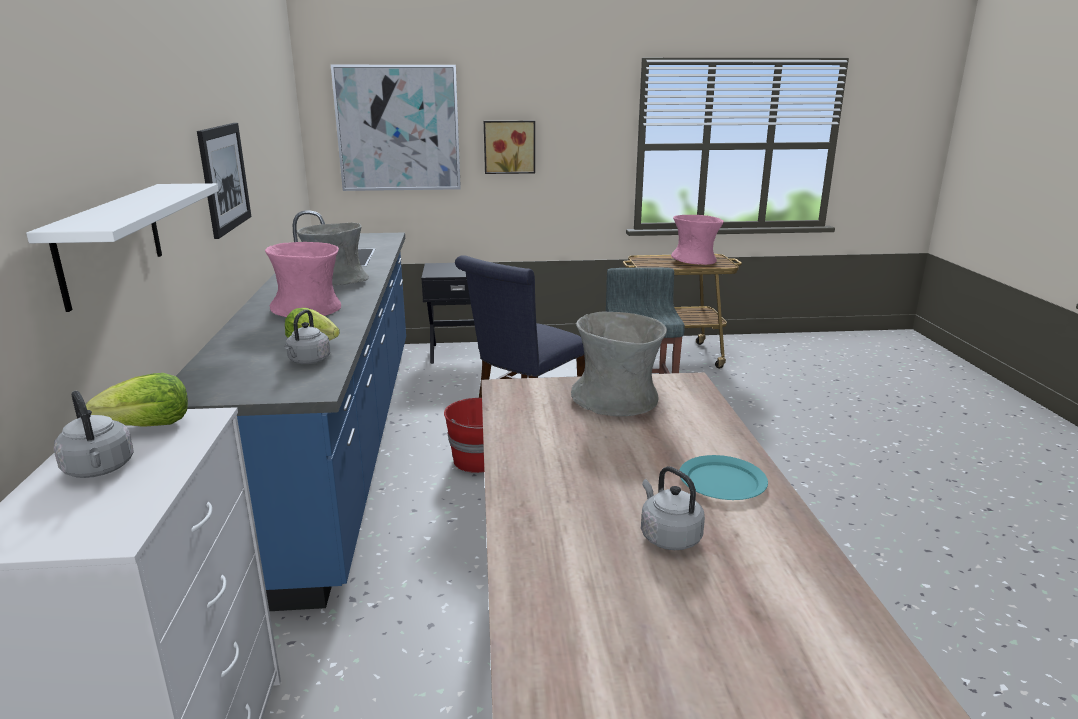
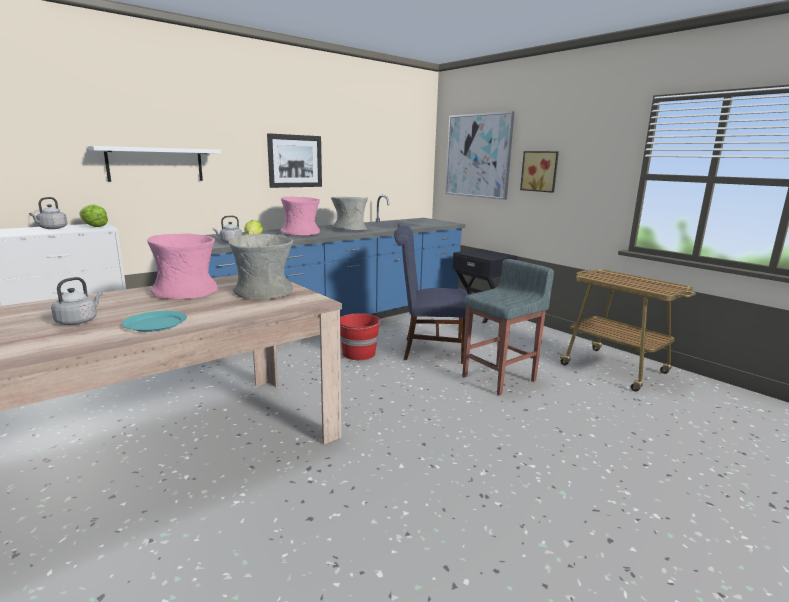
camera: 55 degrees right, 5 degrees down
(694, 260) = (645, 283): pink vase -> pink vase (186, 292)

